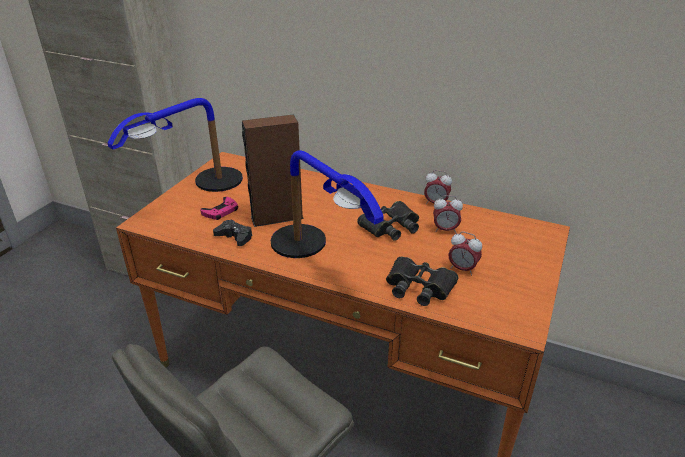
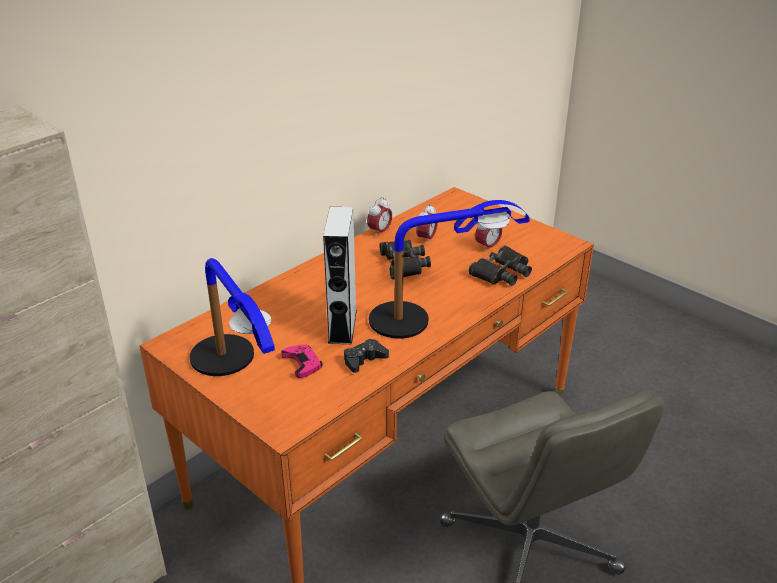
camera: 70 degrees left, 0 degrees up
(277, 217) = (342, 326): brown speaker -> grey speaker

